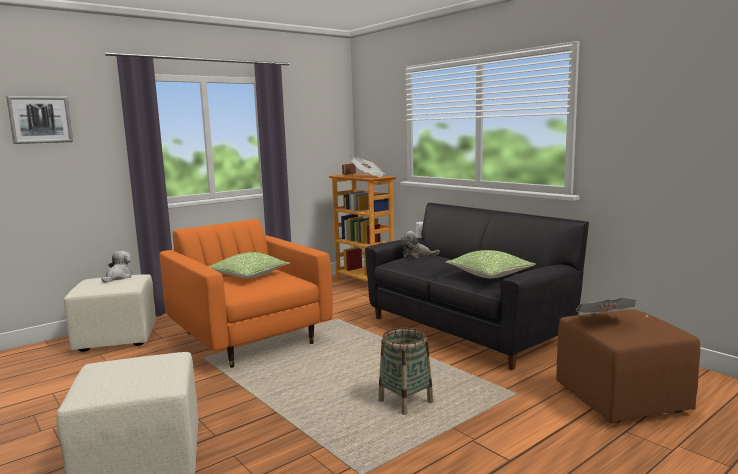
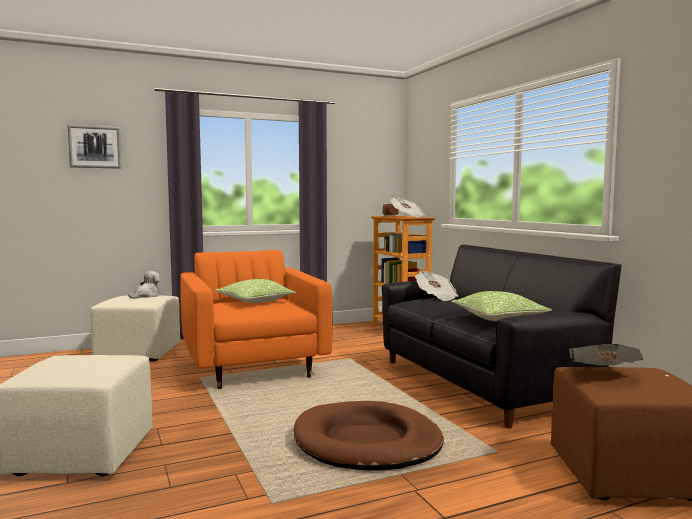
camera: 15 degrees right, 5 degrees down
(405, 402) = (367, 442): basket -> brown dog bed
(417, 256) = (436, 298): plush toy -> newspaper

